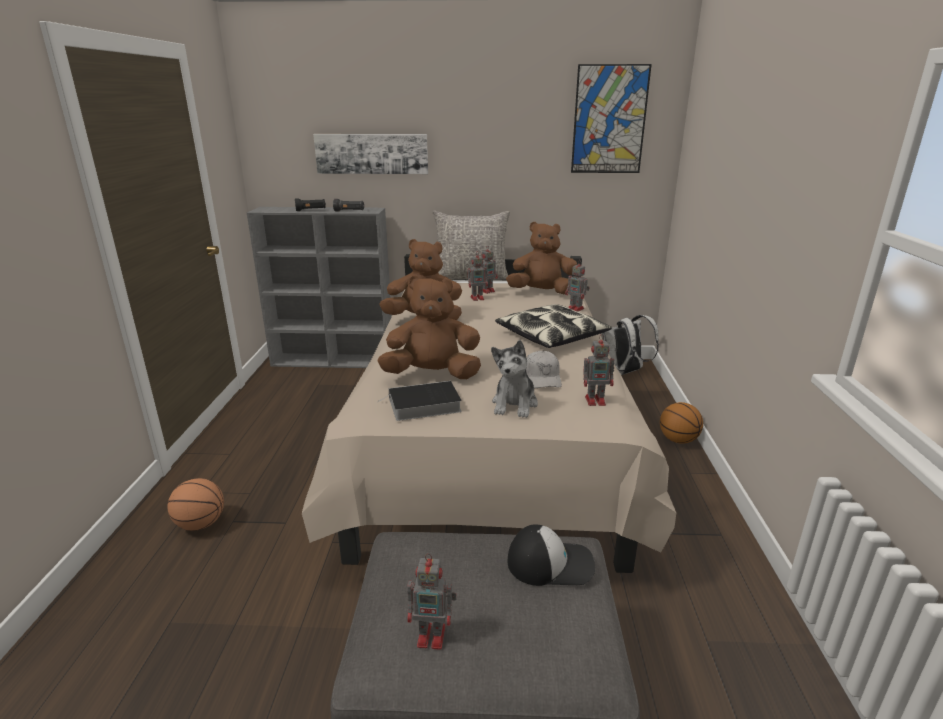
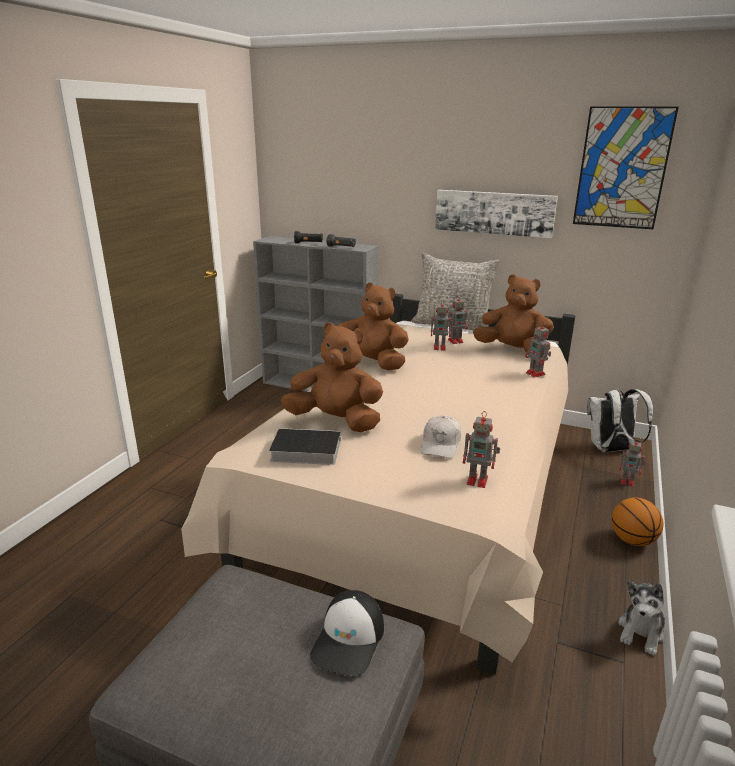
camera: 20 degrees right, 0 degrees up
(201, 524) = (135, 516): basketball -> none
(372, 153) = (371, 192): picture -> picture (494, 213)
(433, 636) = (197, 677): toy robot -> toy robot (628, 481)
(515, 404) = (391, 467): plush toy -> plush toy (641, 632)
(550, 563) = (349, 640): cap -> cap turned 90 degrees clockwise
(551, 336) = (485, 401): pillow -> none

